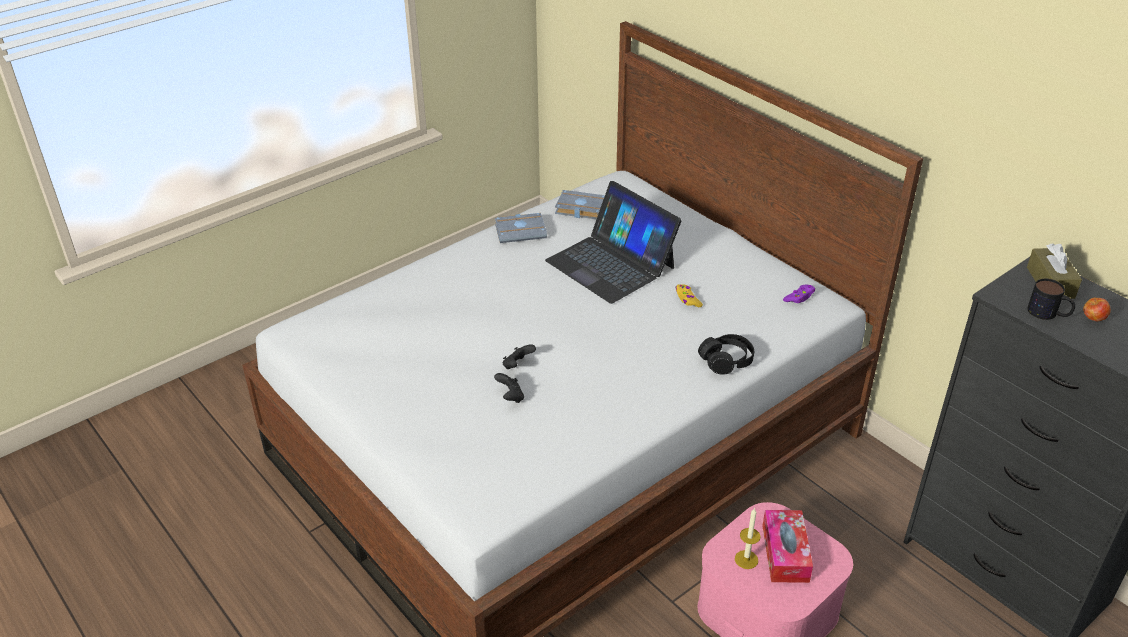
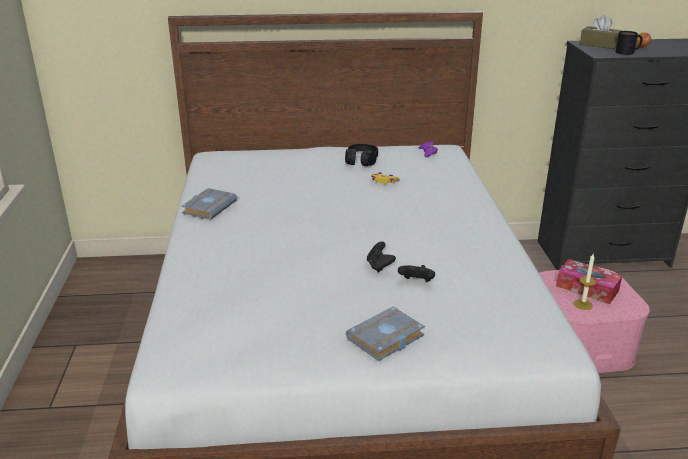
camera: 55 degrees left, 10 degrees down
(579, 209) = (221, 178): grey book -> grey book (385, 339)
(611, 264) = (306, 190): laptop -> none
(726, 361) = (466, 193): black headphones -> black headphones (361, 161)

